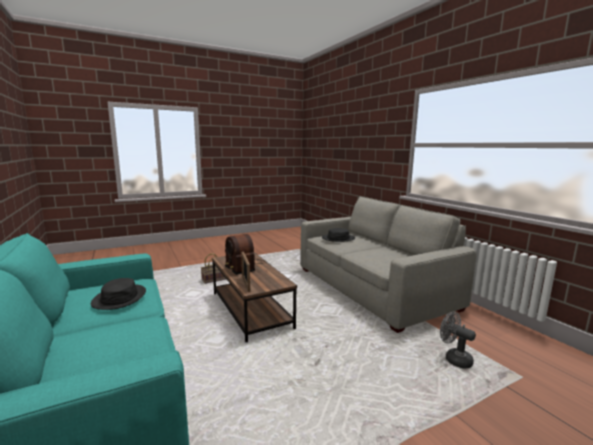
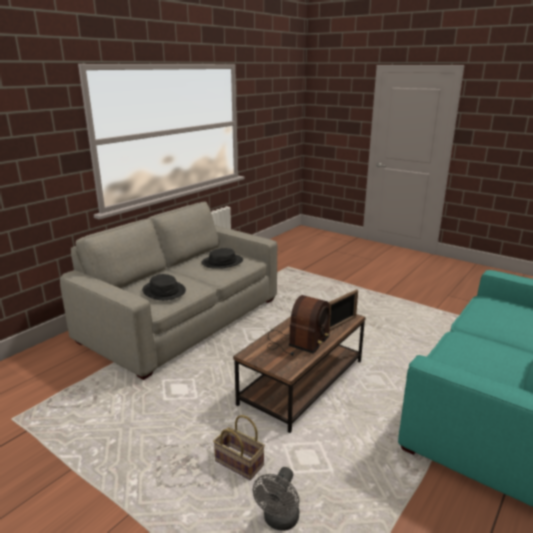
camera: 115 degrees left, 10 degrees up
(119, 298) = (477, 351): black hat -> black hat (222, 262)
(454, 358) = (287, 282): grey fan -> grey fan (279, 521)

